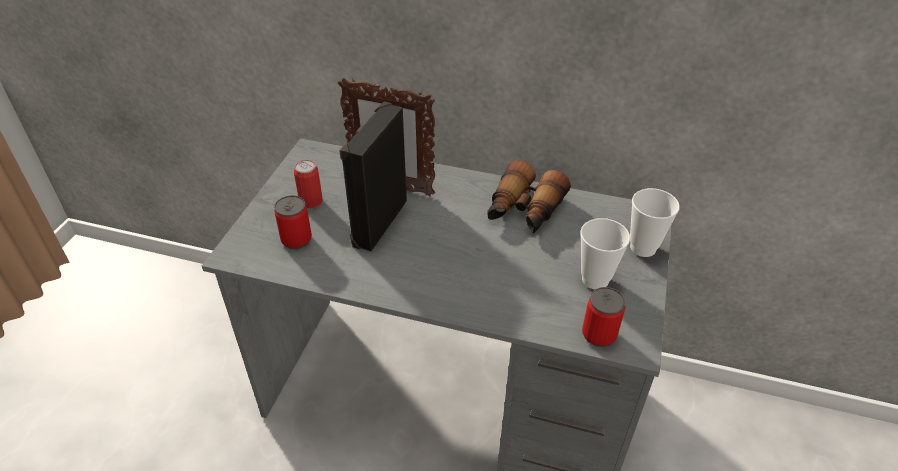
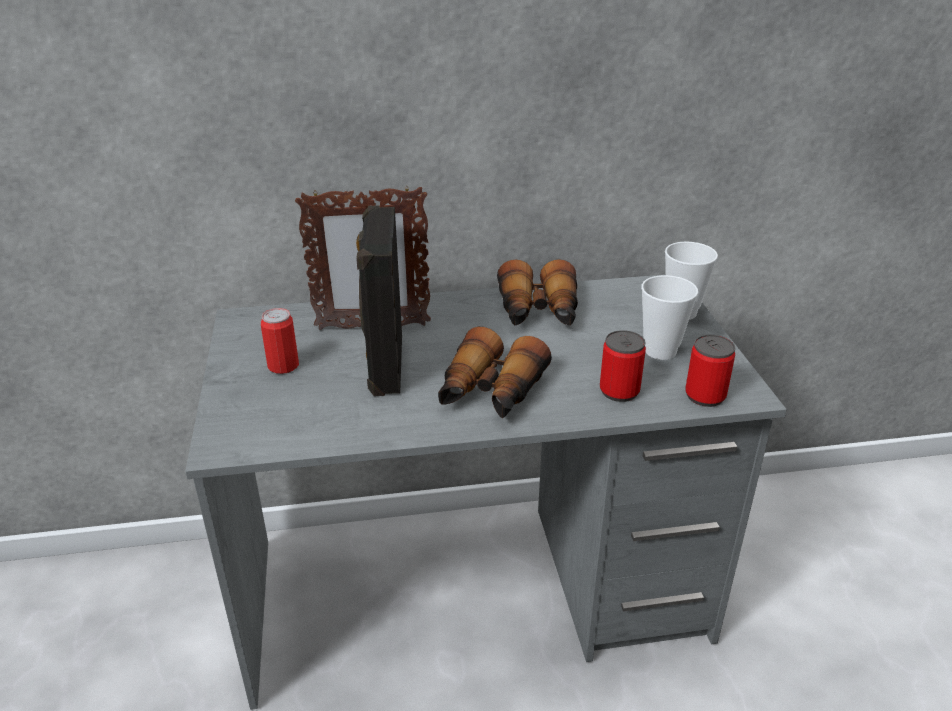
camera: 25 degrees left, 10 degrees down
(296, 239) = (296, 408): can -> can (619, 391)
(434, 273) = (490, 393): none -> binoculars

